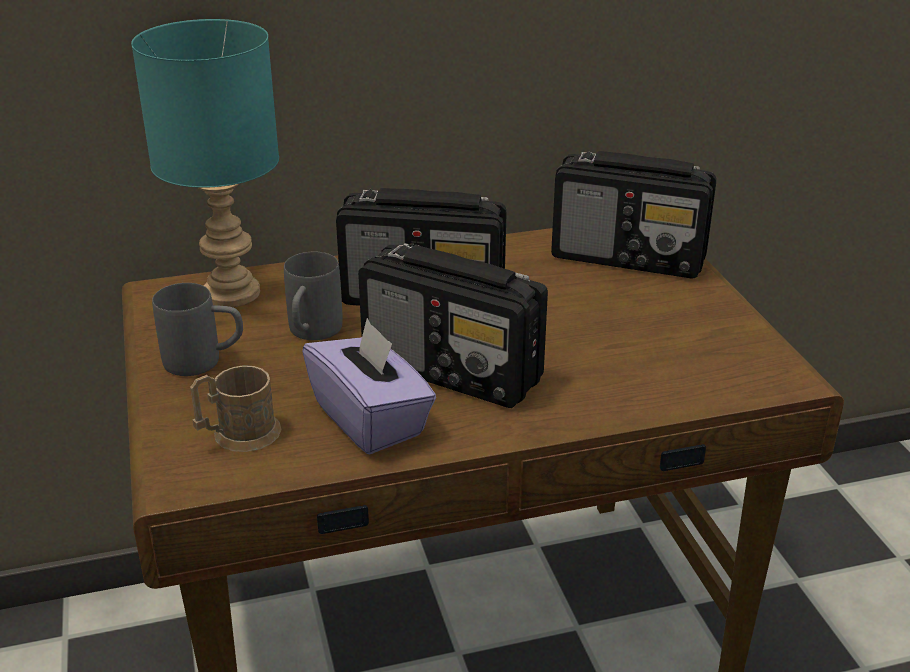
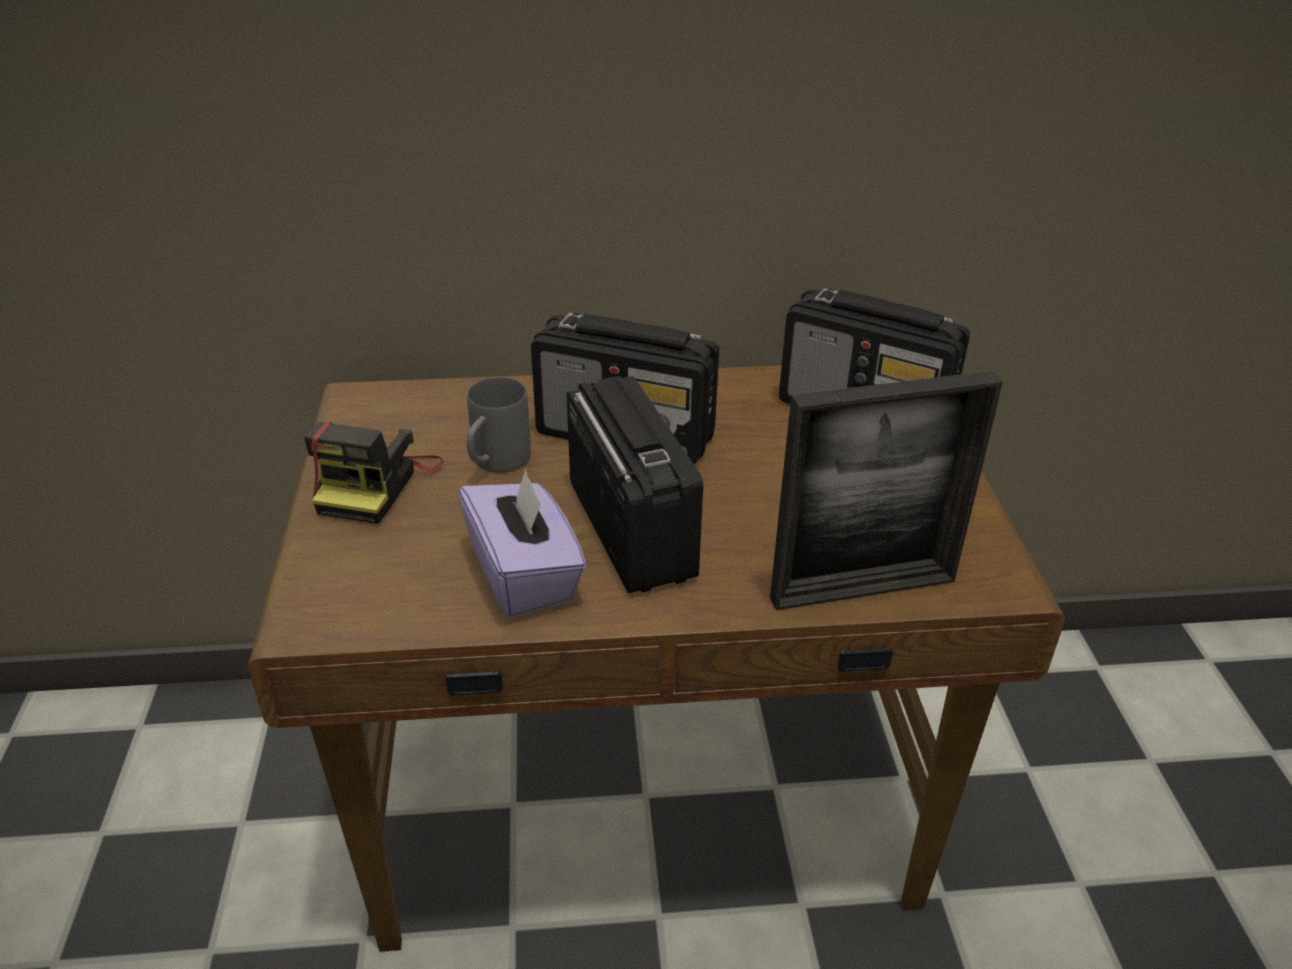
camera: 10 degrees right, 5 degrees up
(205, 361) = (376, 484): grey mug -> camera
(229, 294) = (426, 408): turquoise table lamp -> none
(238, 435) = (382, 576): brown mug -> none
(453, 372) = (630, 528): radio -> radio turned 150 degrees counterclockwise
(672, 396) = (863, 589): none -> picture frame

